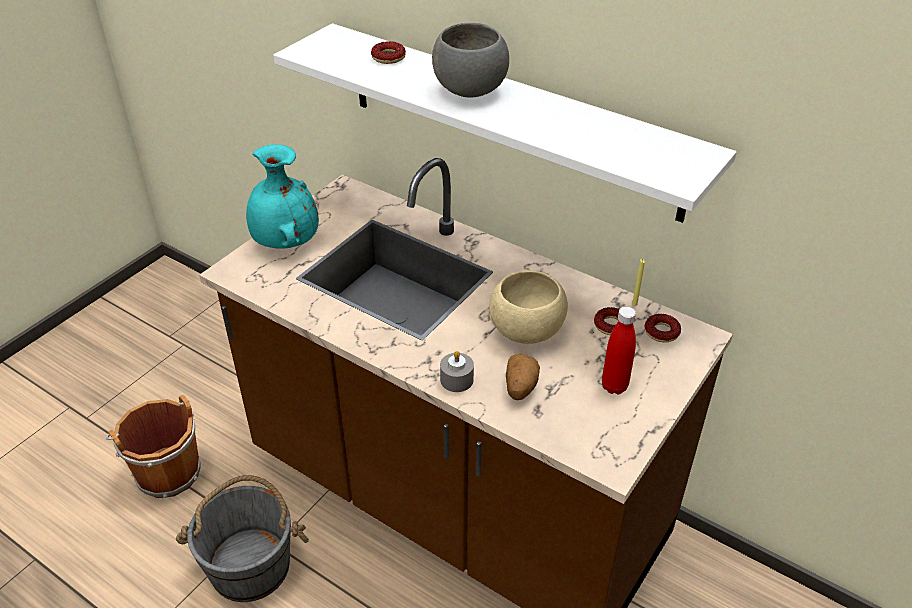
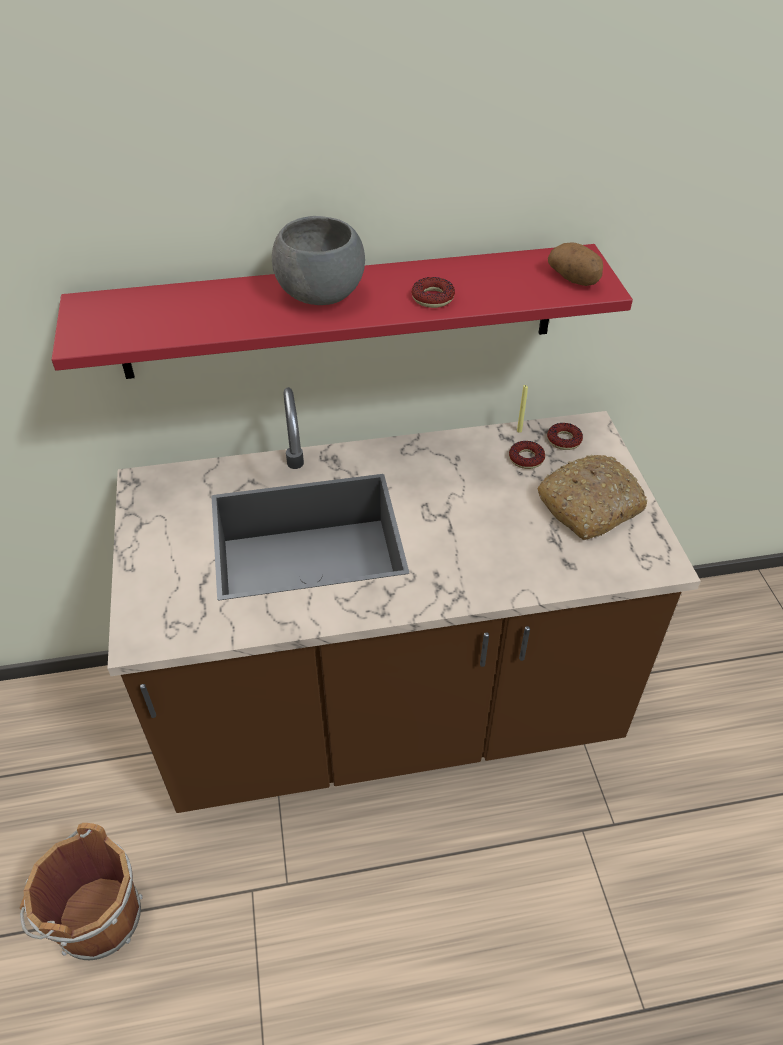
camera: 45 degrees left, 5 degrees up
(251, 565) = (286, 921): grey bucket -> none
(285, 242) = (154, 572): turquoise vase -> none
(388, 57) = (188, 301): donut -> donut (433, 298)
(456, 380) = (481, 585): grey candle -> none
(509, 119) = (340, 312): white shelf -> red shelf
(520, 387) = (533, 555): potato -> potato (574, 279)
(527, 332) = (477, 506): beige bowl -> none
(614, 386) = (590, 505): red bottle -> bread

